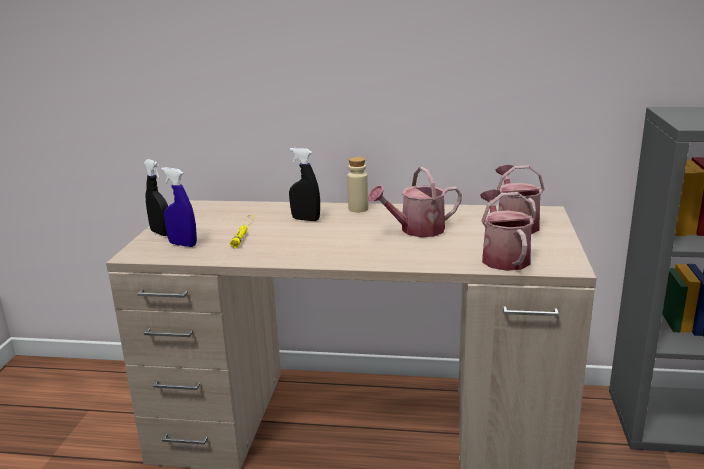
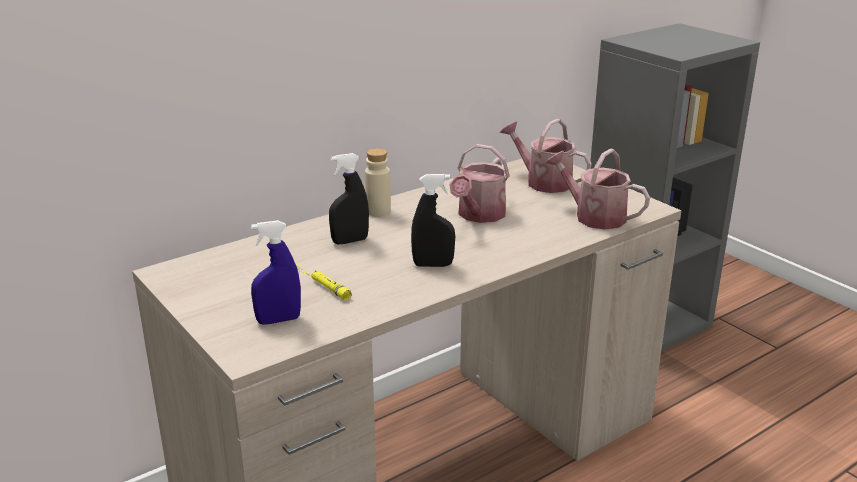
camera: 45 degrees left, 5 degrees up
(161, 233) = (216, 318): black spray bottle -> black spray bottle (433, 265)

